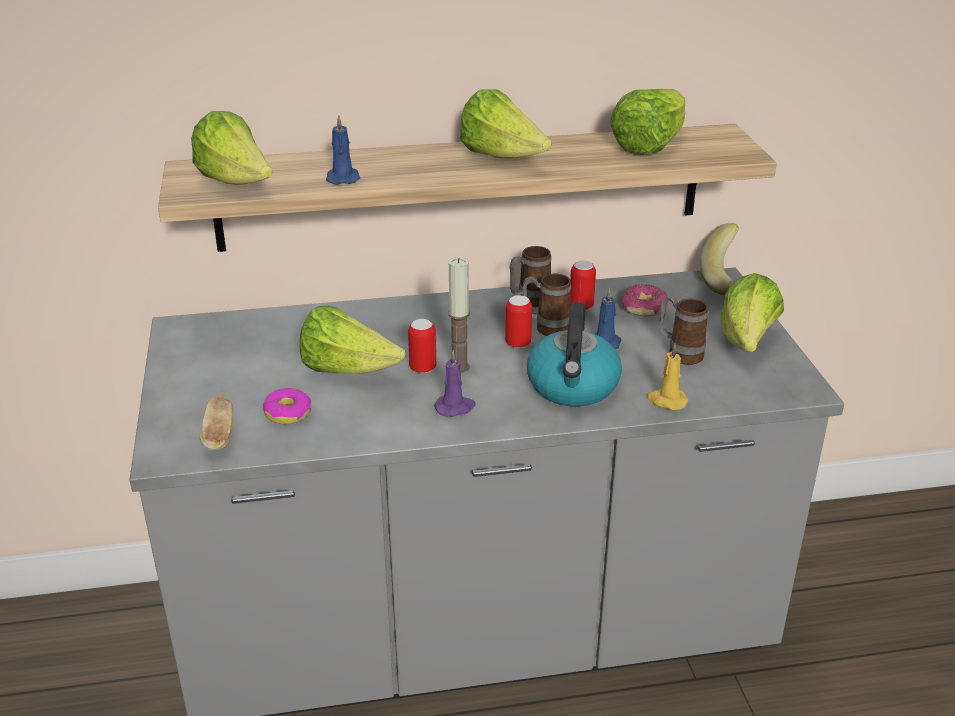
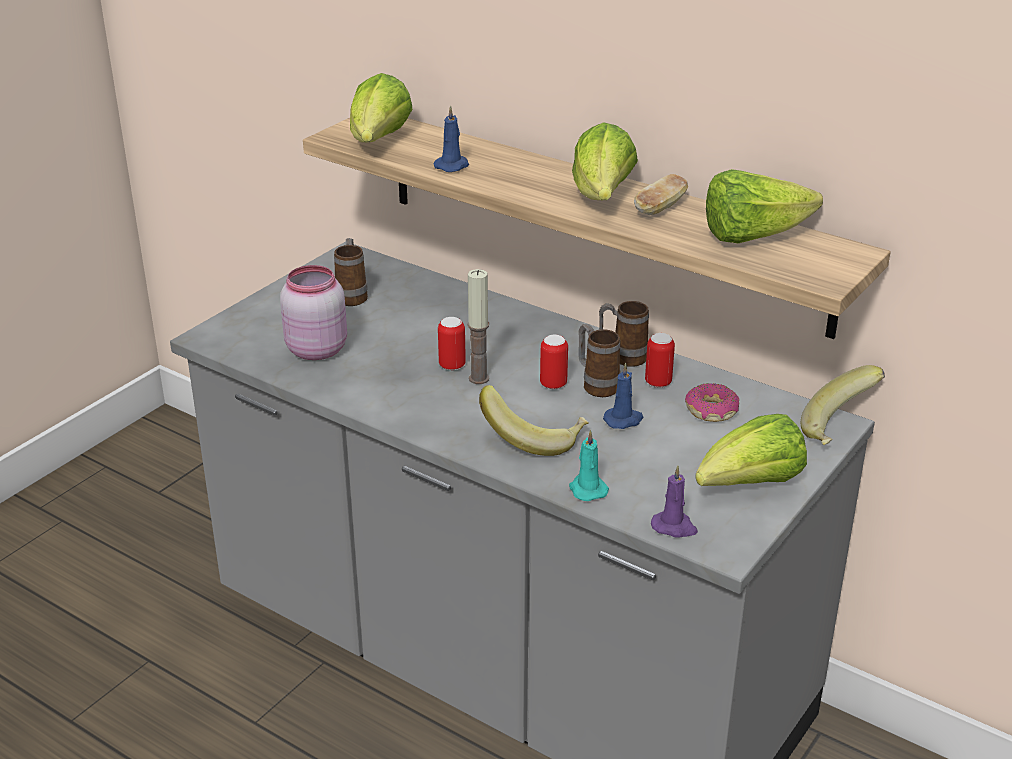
camera: 45 degrees right, 0 degrees up
(219, 436) = (254, 342): bread -> bread (660, 208)
(288, 413) = (316, 349): donut -> pink jar
(347, 370) = (401, 340): lettuce -> none
(455, 407) = (424, 405): purple candle -> purple candle (674, 527)
(573, 387) = (534, 438): kettle -> banana
(666, 400) = (587, 489): yellow candle -> turquoise candle
(679, 353) = (670, 461): mug -> mug (352, 295)

